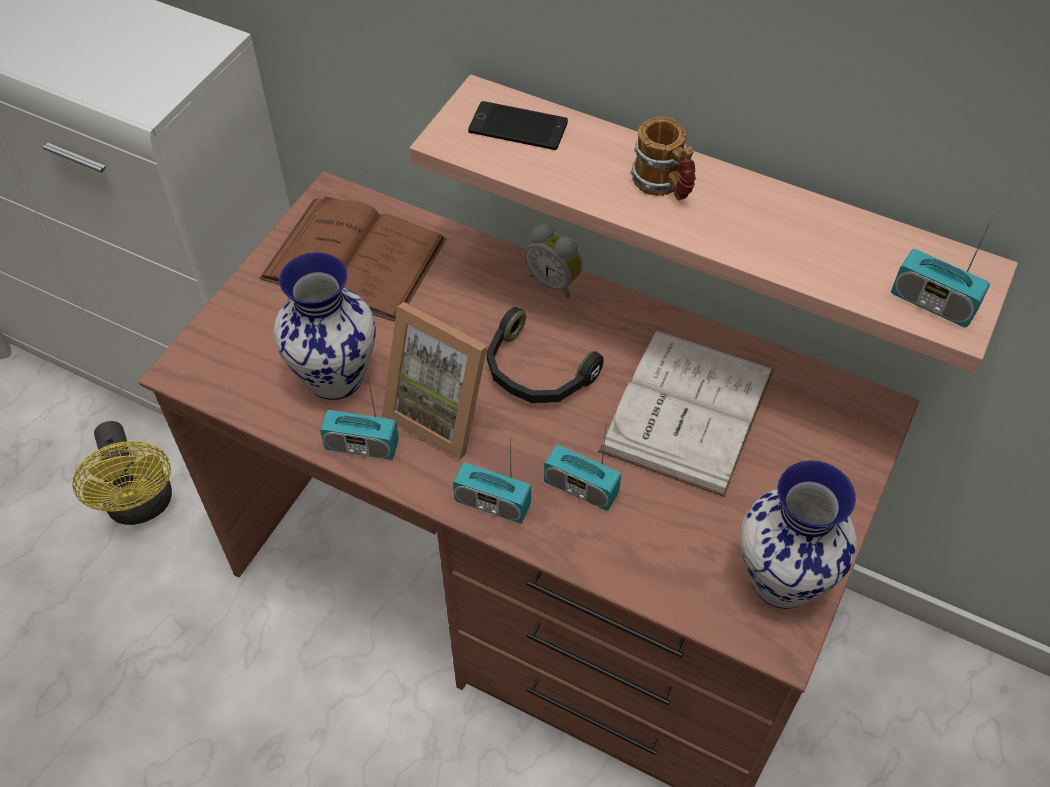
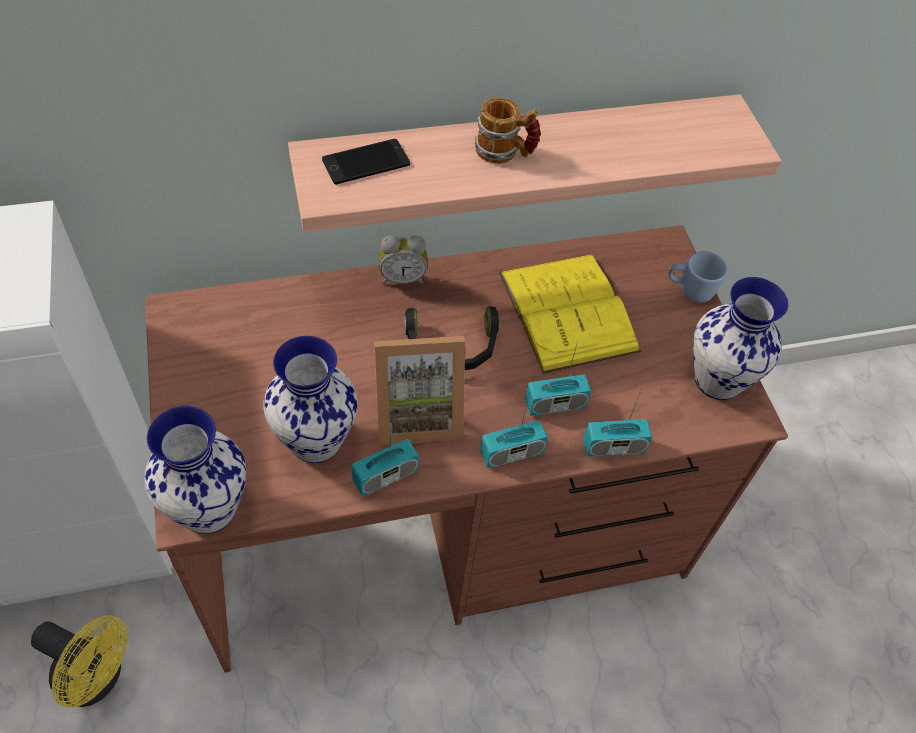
camera: 45 degrees left, 0 degrees up
(200, 376) = (206, 510): none -> vase
(354, 259) = (240, 347): brown book -> none
(688, 410) = (568, 311): white book -> yellow book
(850, 472) = (689, 290): none -> blue mug
(932, 303) = (726, 142): radio -> radio (613, 447)

